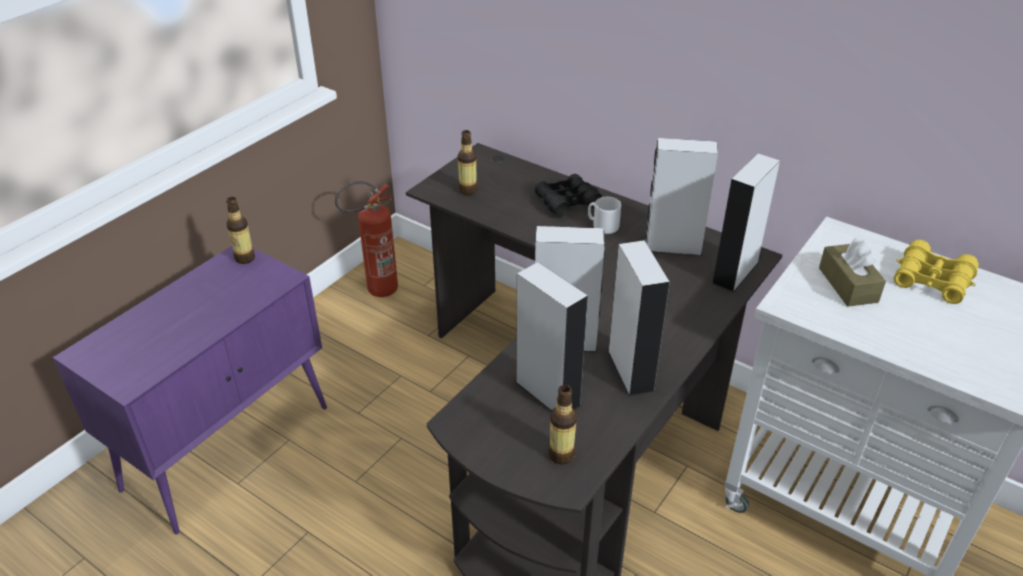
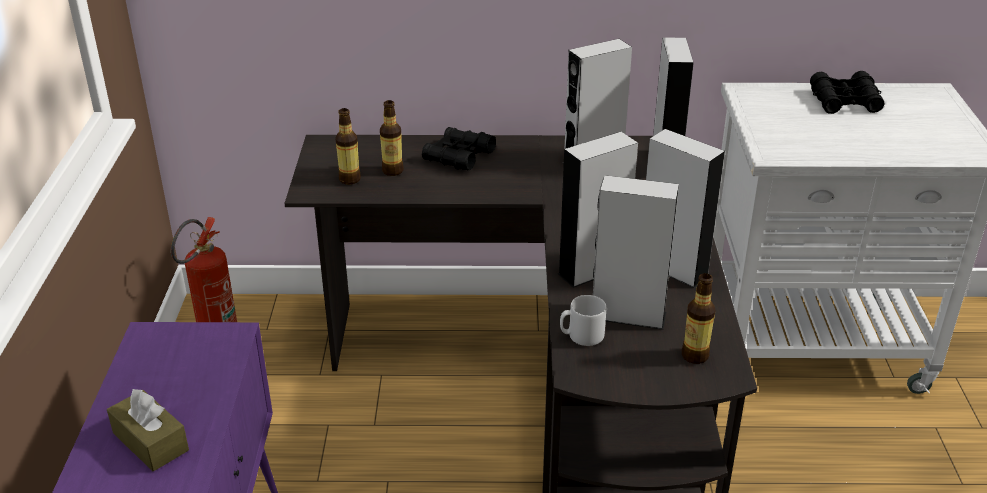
camera: 35 degrees left, 5 degrees down
(245, 258) = (161, 335): bottle -> bottle (393, 171)
(602, 226) = (514, 165): grey mug -> grey mug (581, 336)
(848, 285) = (796, 125): brown tissue box -> brown tissue box (150, 442)
(932, 280) = (845, 101): yellow binoculars -> black binoculars

